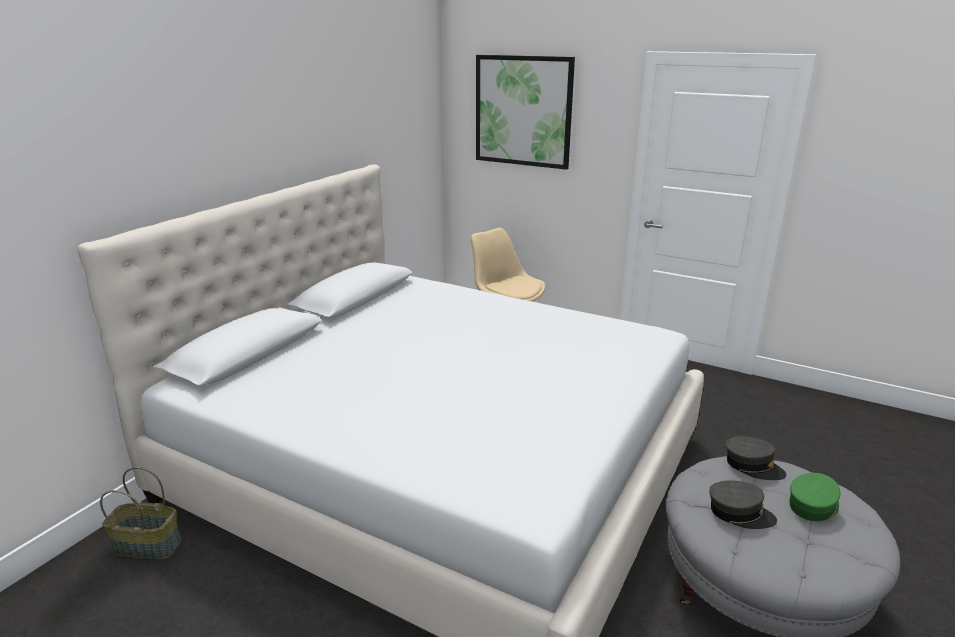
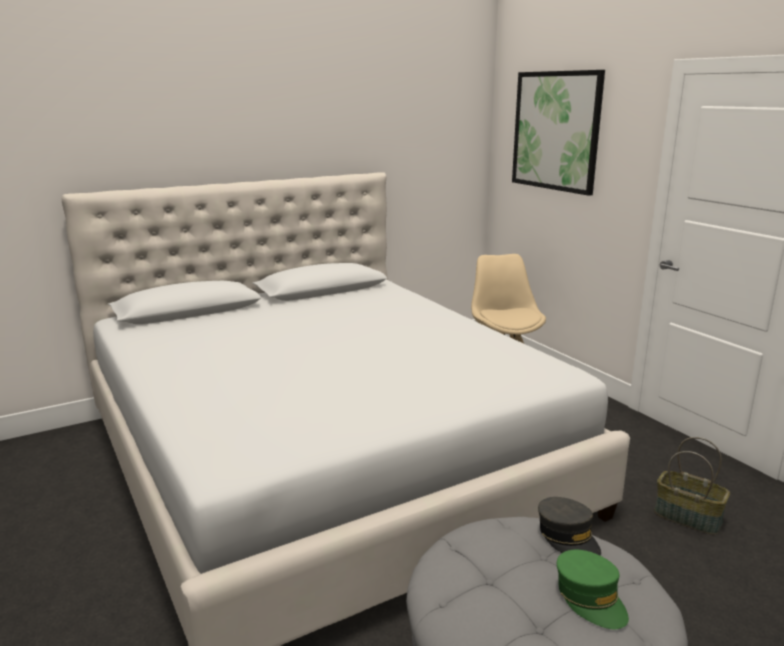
camera: 30 degrees right, 5 degrees down
(148, 545) = (75, 448): basket -> basket (688, 517)
(739, 513) = (488, 572): grey cap -> none
(813, 505) = (590, 598): green cap -> green cap turned 75 degrees clockwise

